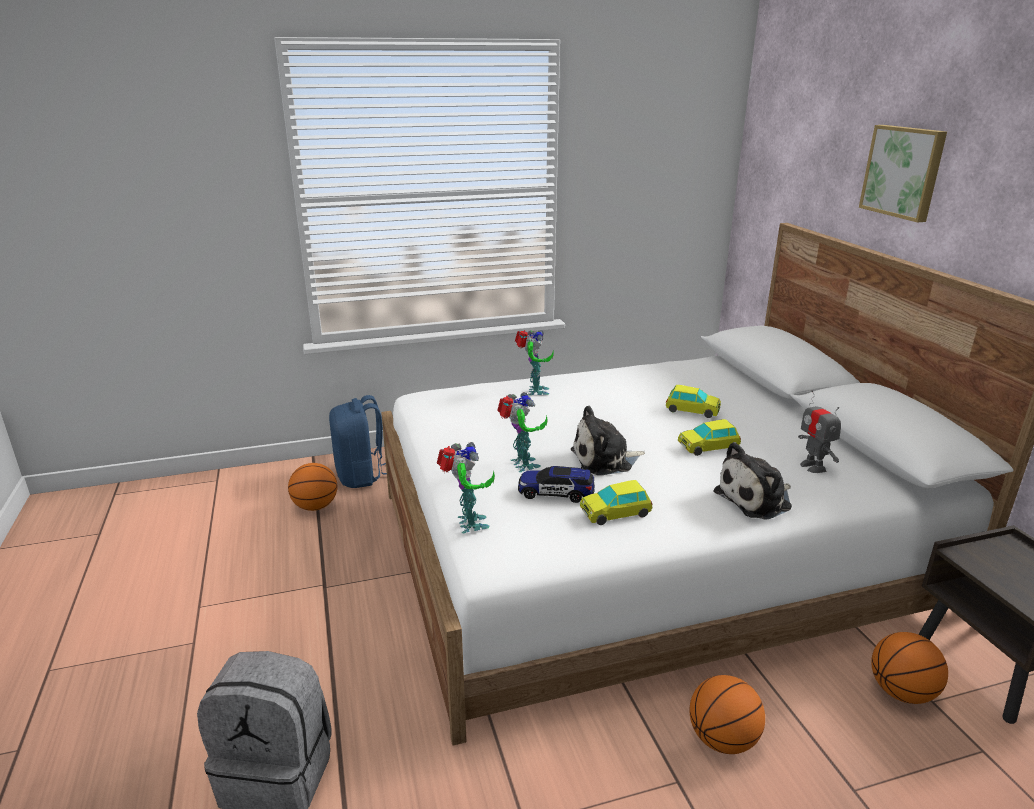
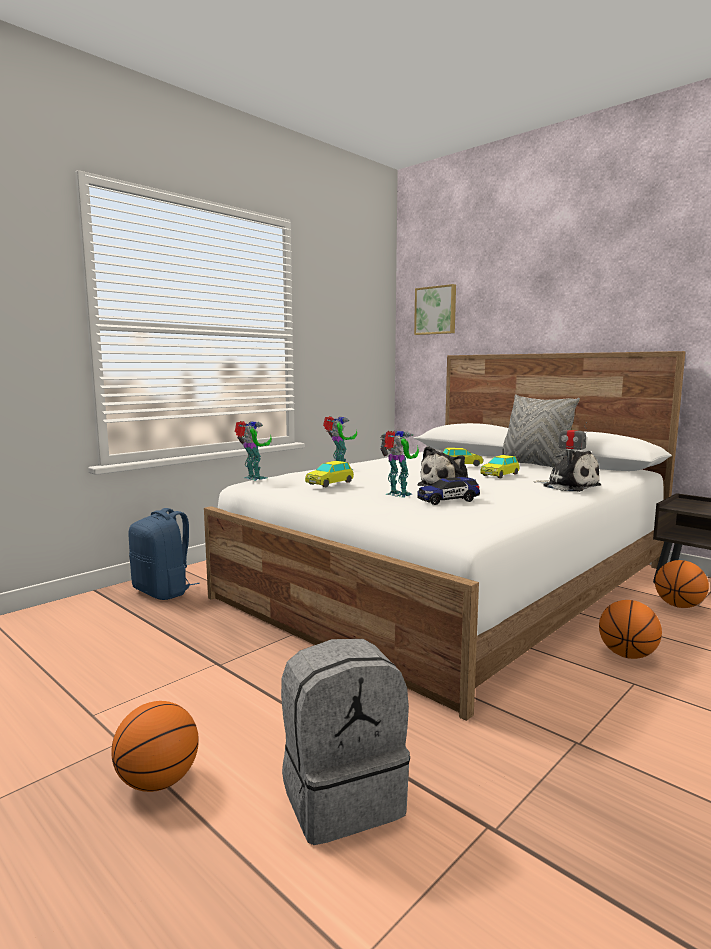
camera: 30 degrees left, 15 degrees down
(315, 506) = (140, 619): basketball -> basketball (158, 781)
(468, 524) = (418, 519): toy robot -> toy robot (253, 478)
(615, 513) = (503, 501): toy car -> toy car (330, 483)
(756, 499) = (568, 486): plush toy -> plush toy turned 75 degrees counterclockwise
(797, 430) = (534, 465): none -> grey pillow
(904, 172) = (541, 301): picture -> picture (436, 310)

